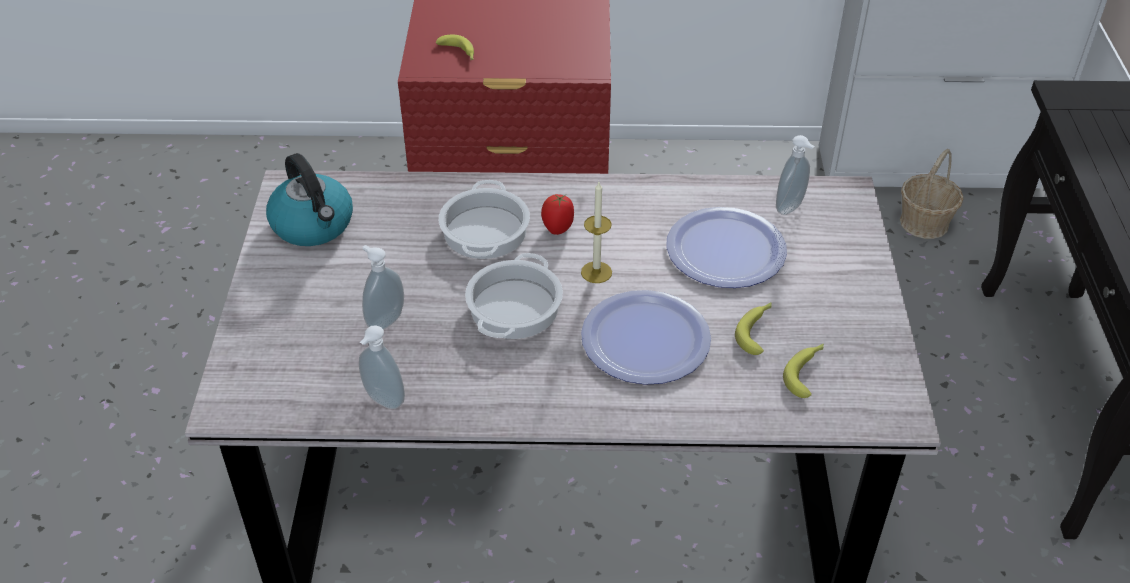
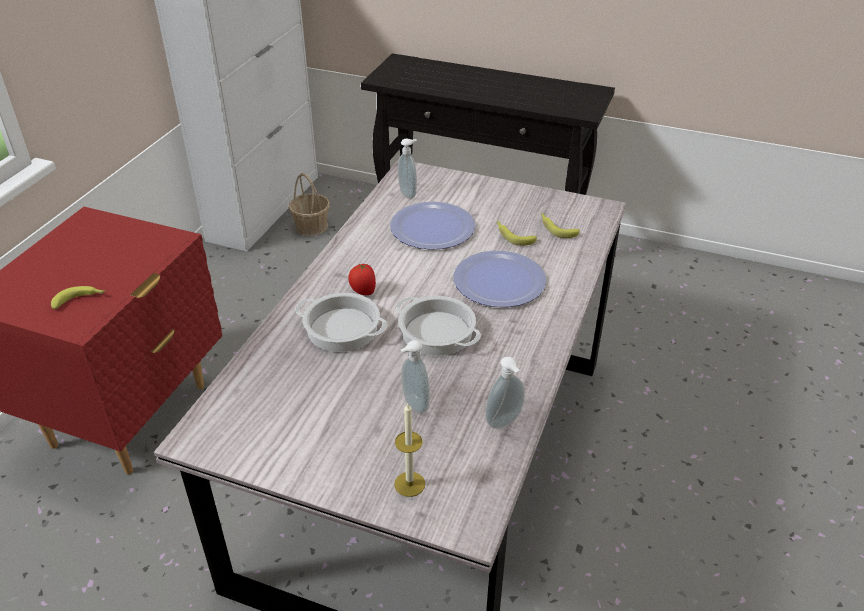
camera: 70 degrees left, 5 degrees down
(314, 225) = (264, 429): kettle -> none
(596, 272) = (421, 285): candle -> candle (409, 484)

